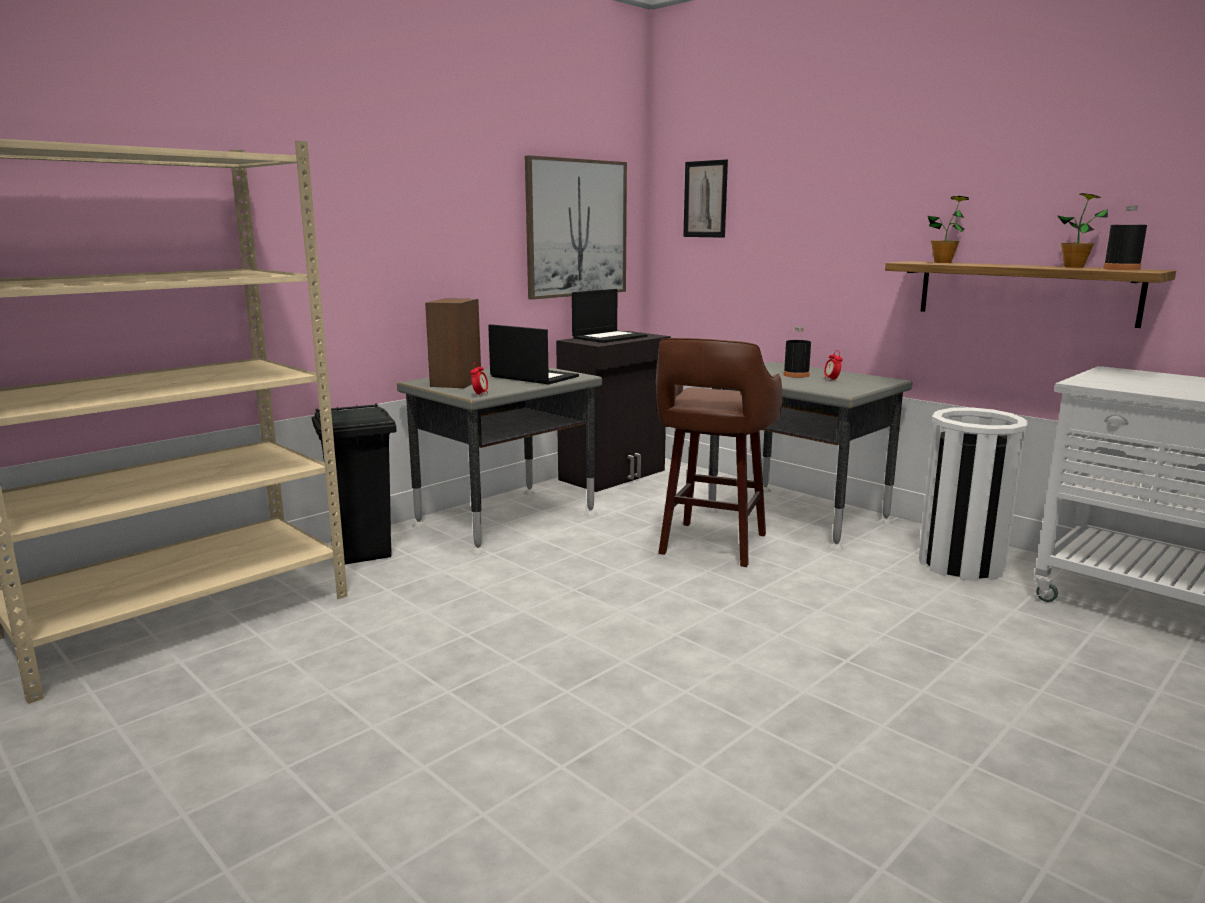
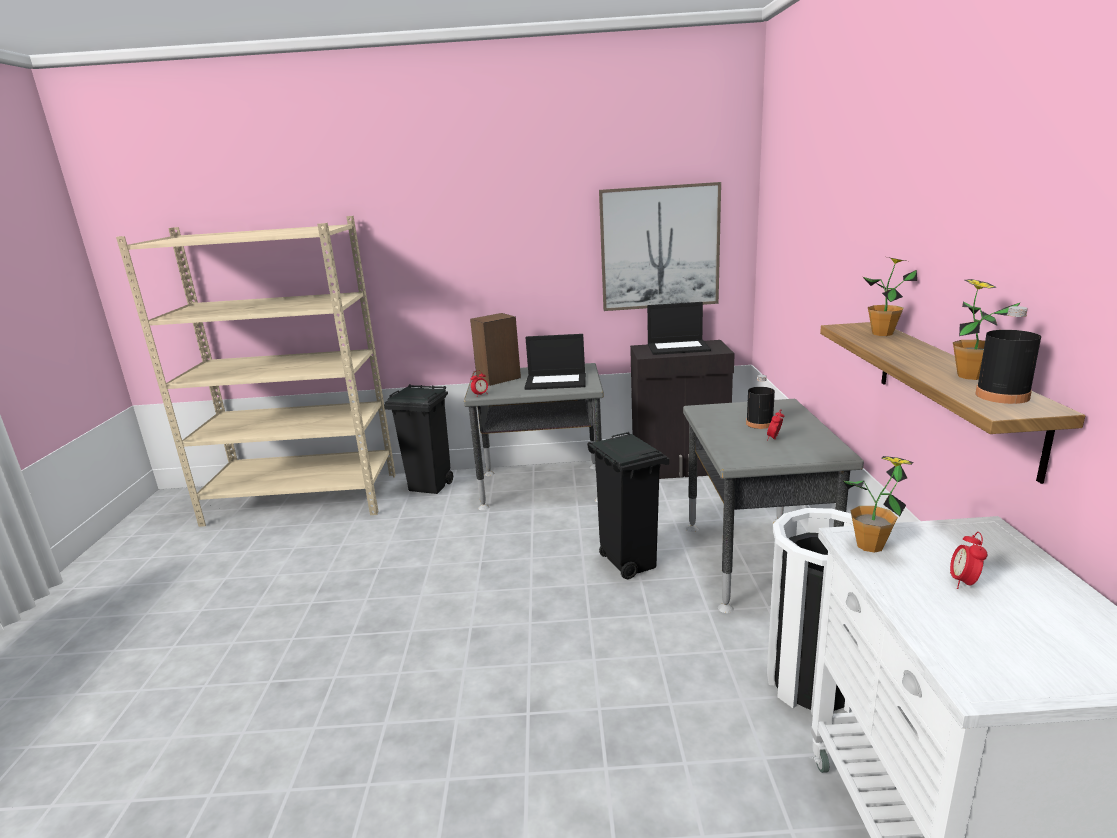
camera: 45 degrees right, 5 degrees up
(533, 377) = (556, 381): laptop -> laptop turned 105 degrees clockwise
(705, 199) = (780, 220): picture -> none
(711, 546) = (628, 563): brown stool -> black trash can
(1098, 383) = (870, 545): none -> potted plant
(1170, 385) = (963, 582): none -> alarm clock

